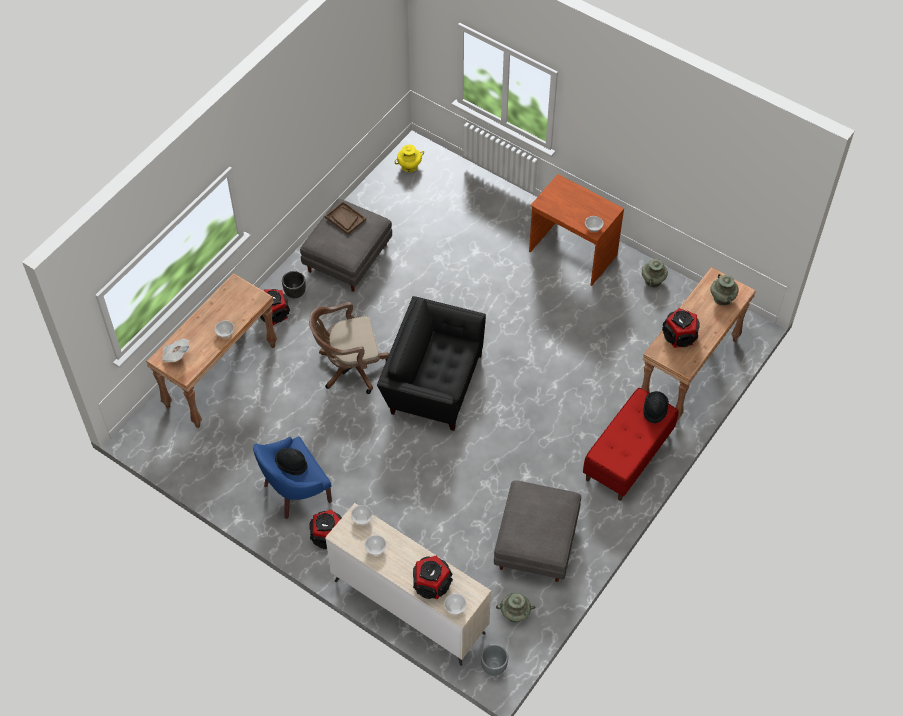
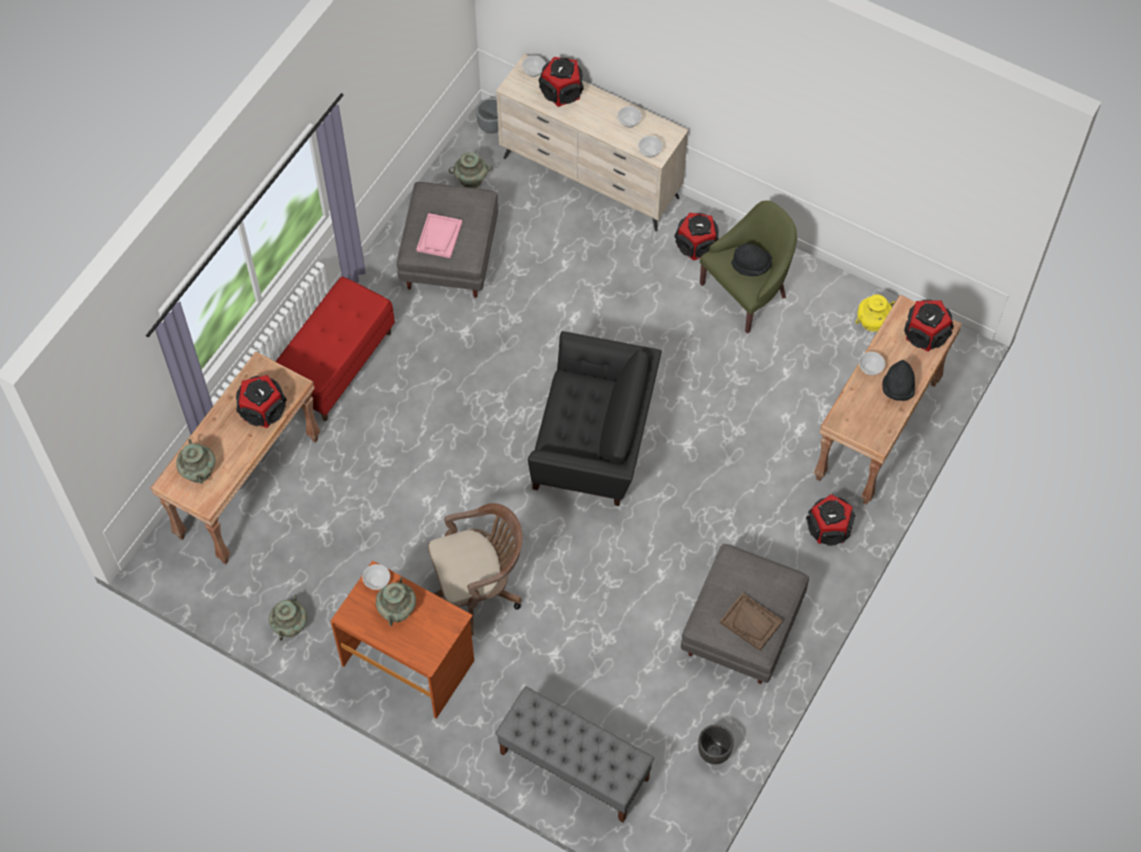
camera: 175 degrees right, 5 degrees up
(176, 355) = (925, 334): newspaper -> speaker
(294, 491) = (747, 292): blue armchair -> green armchair
(295, 293) = (807, 563): black planter -> black planter (714, 753)
(349, 367) = (709, 456): brown office chair -> brown office chair (477, 589)
(409, 166) = (674, 808): yellow vase -> yellow vase (872, 322)
(469, 191) = (573, 766): none -> grey bench
(545, 506) = (439, 237): none -> pink tray
(579, 210) = (397, 610): none -> turquoise vase
(655, 410) = (301, 364): black hat -> black hat (897, 388)

